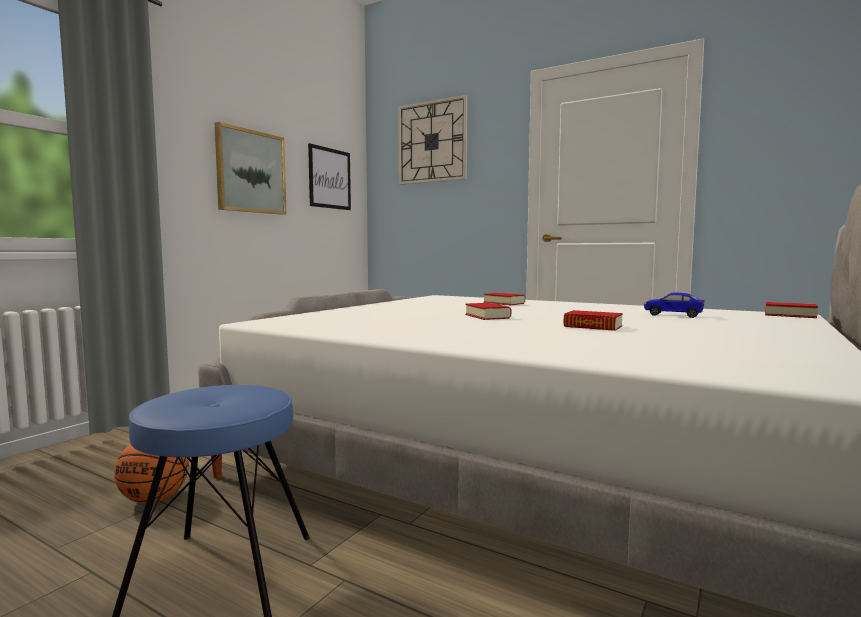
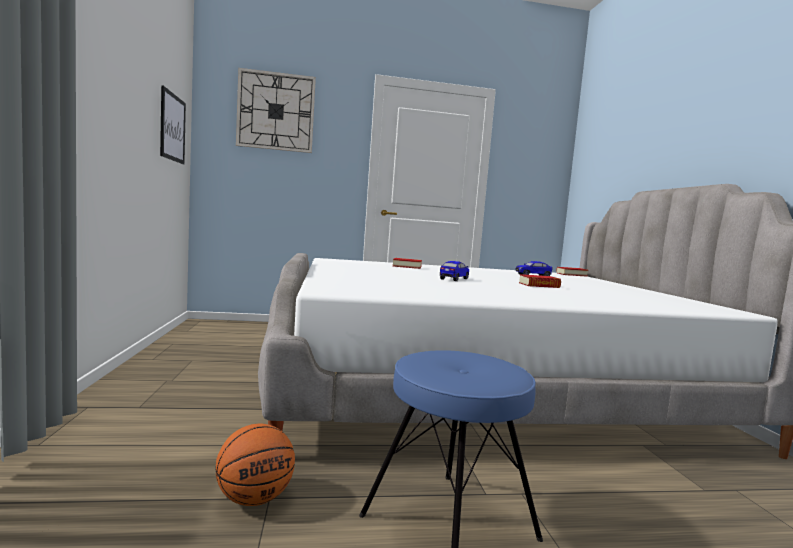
camera: 40 degrees left, 0 degrees up
(250, 172) = (124, 108): picture -> none
(487, 316) = (454, 279): book -> toy car

